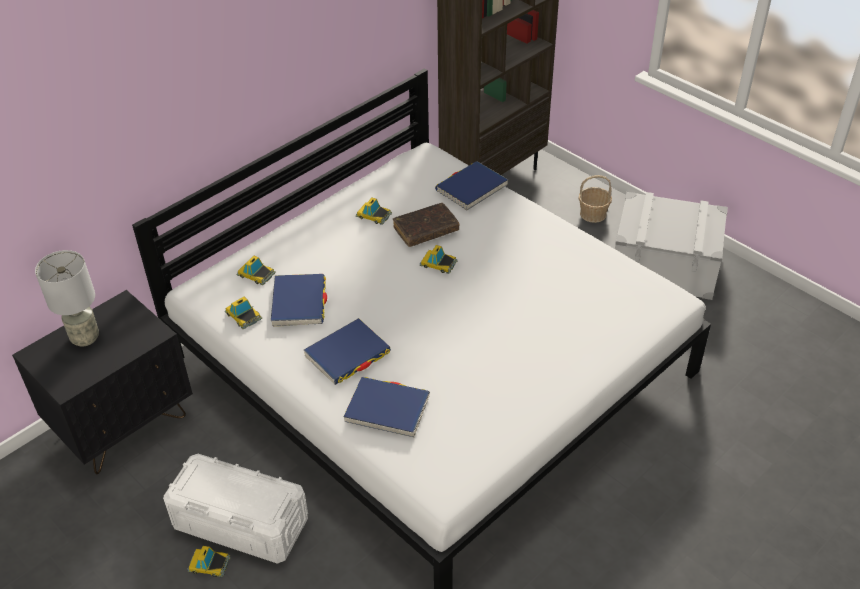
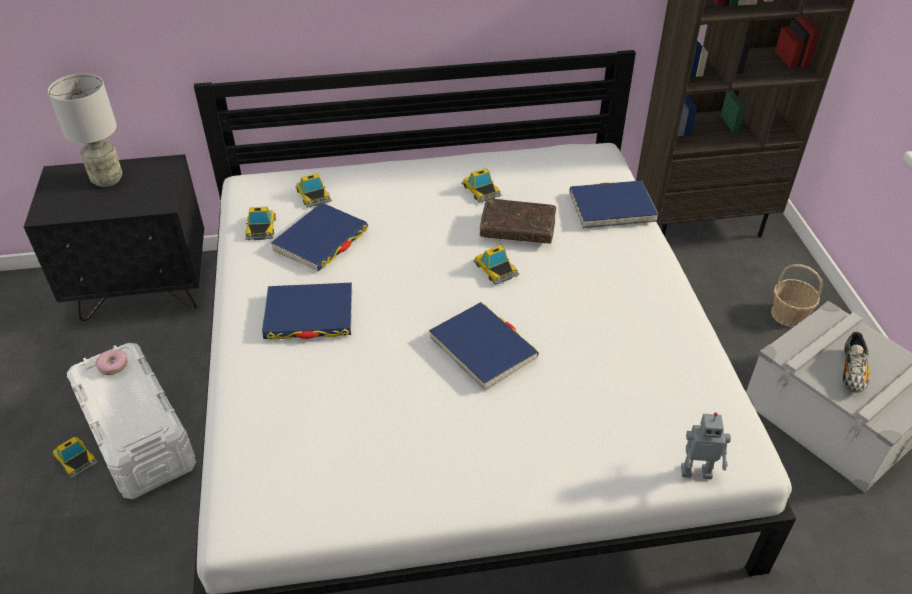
camera: 35 degrees right, 0 degrees up
(200, 475) = (113, 365): none -> donut
(387, 409) = (284, 394): blue book -> blue book (483, 348)
(656, 321) = (696, 471): none -> toy robot
(672, 228) = (852, 372): none -> shoe

